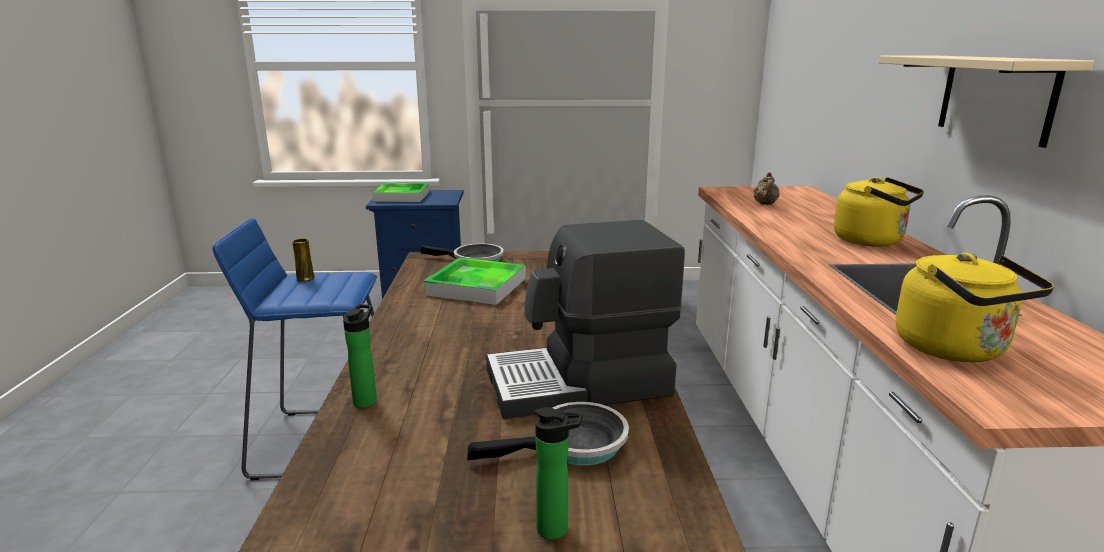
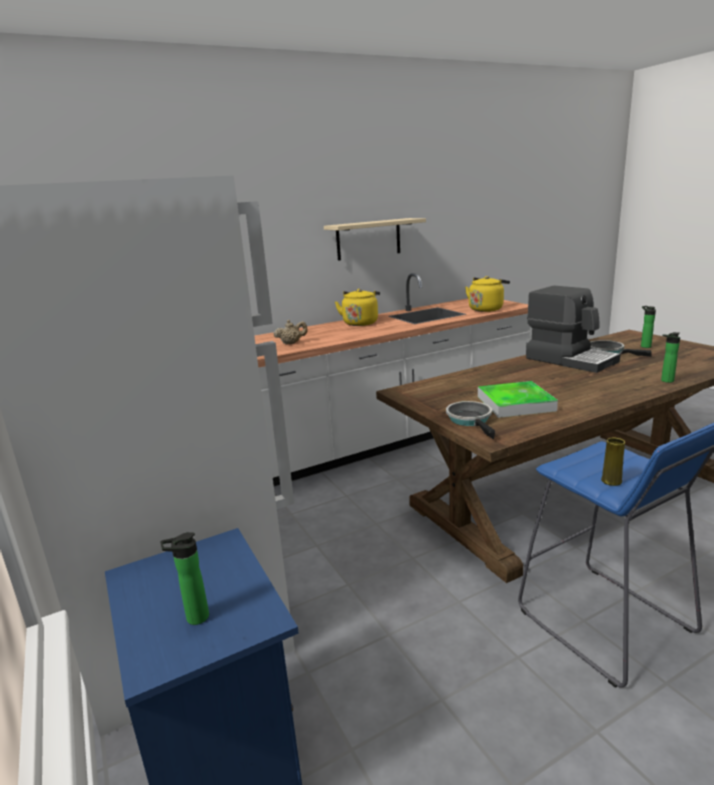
camera: 115 degrees left, 0 degrees up
(402, 196) = (194, 618): tray -> bottle

